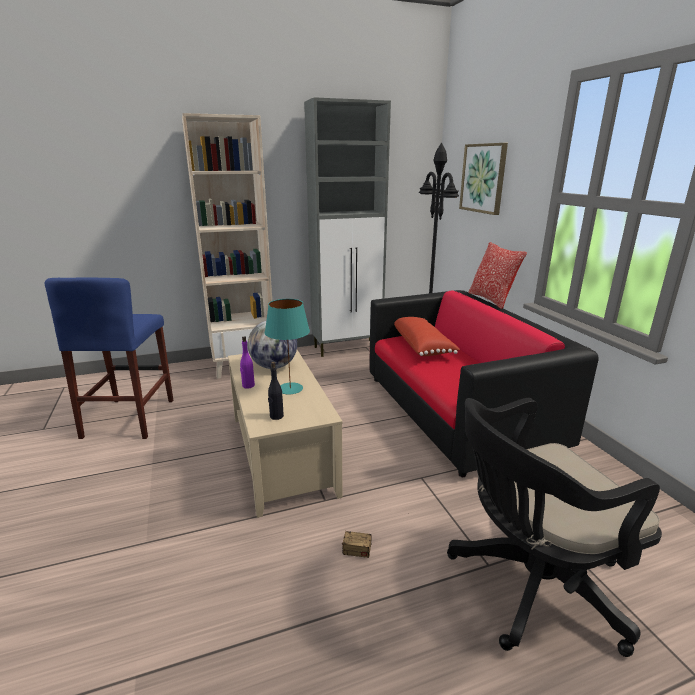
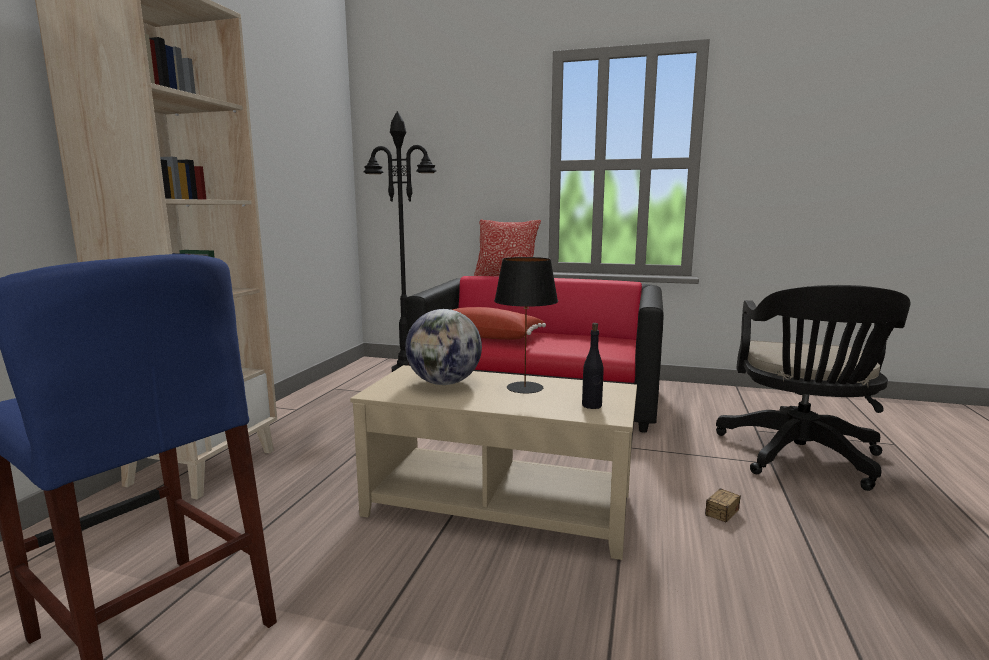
camera: 55 degrees left, 10 degrees down
(248, 385) = (480, 404): purple bottle -> none
(290, 388) = (524, 387): turquoise table lamp -> black table lamp
(348, 348) = (315, 396): grey cabinet -> none
(483, 178) = (442, 155): picture -> none

